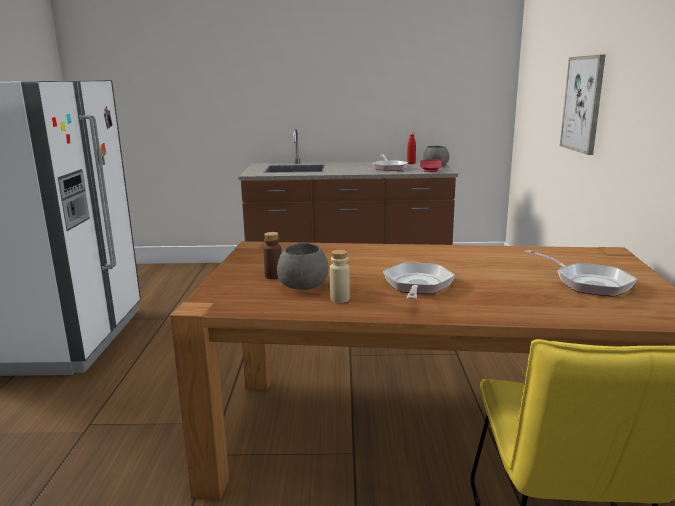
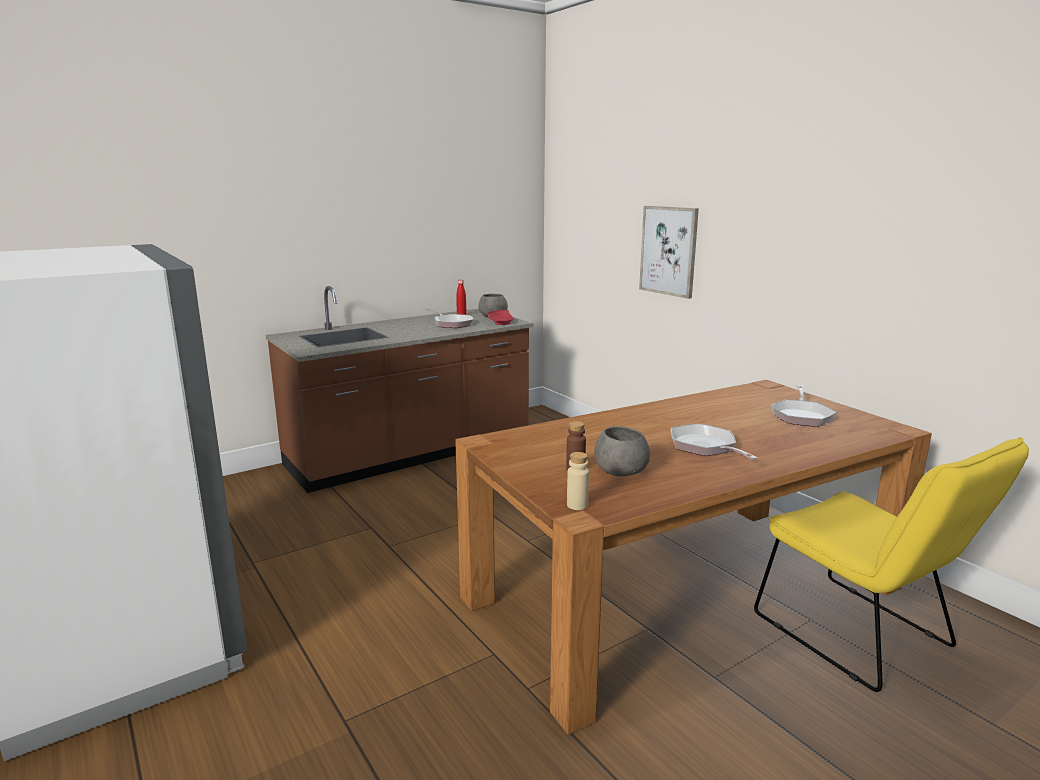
camera: 35 degrees left, 0 degrees up
(340, 299) = (676, 475): beige bottle -> beige bottle (577, 505)
(588, 283) = (801, 416): frying pan -> frying pan turned 90 degrees clockwise

